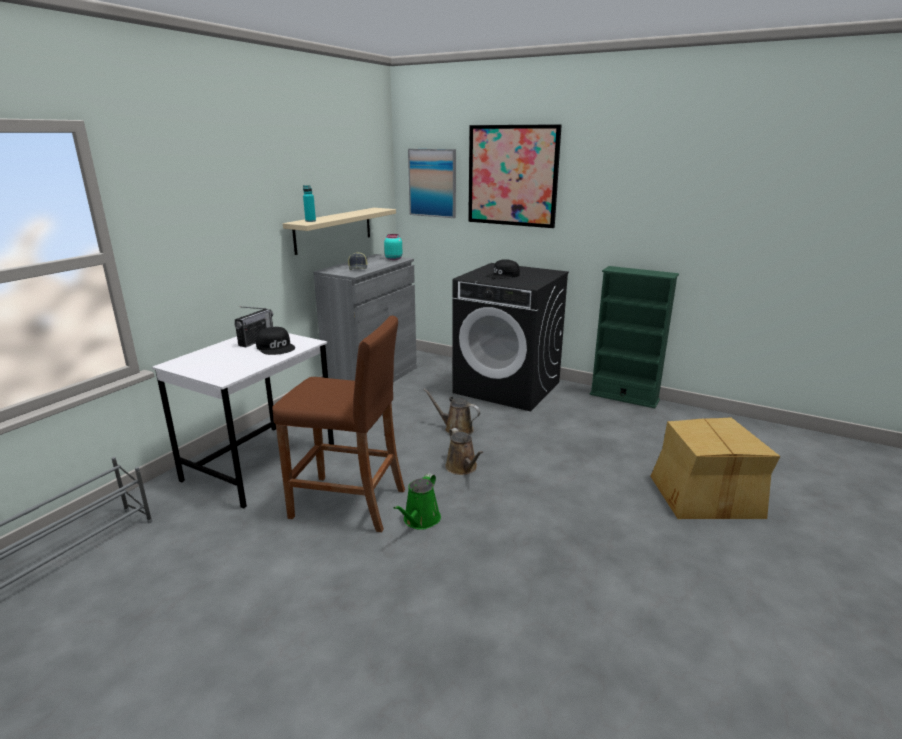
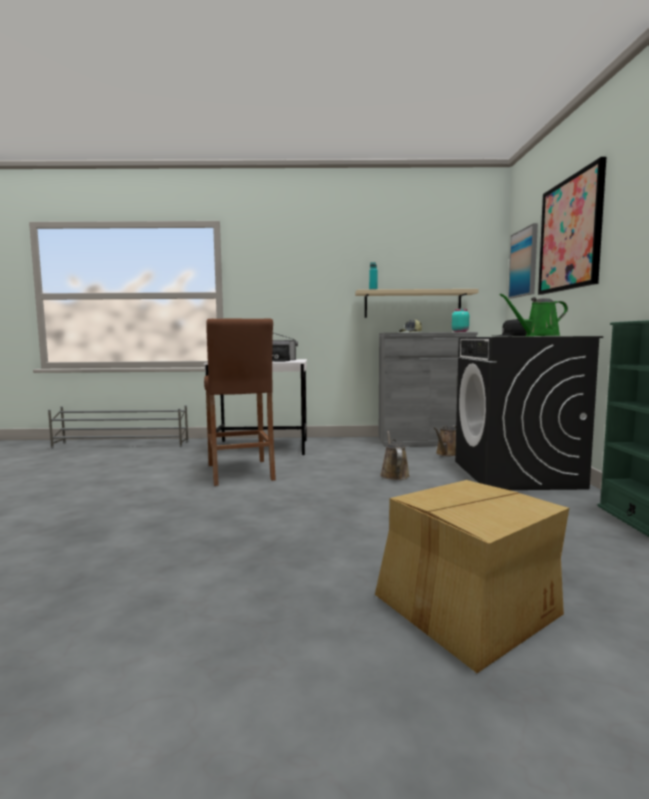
camera: 60 degrees right, 15 degrees down
(420, 520) = (240, 492): green watering can -> green watering can (538, 336)
(463, 468) = (333, 488): brown watering can -> brown watering can (447, 454)

